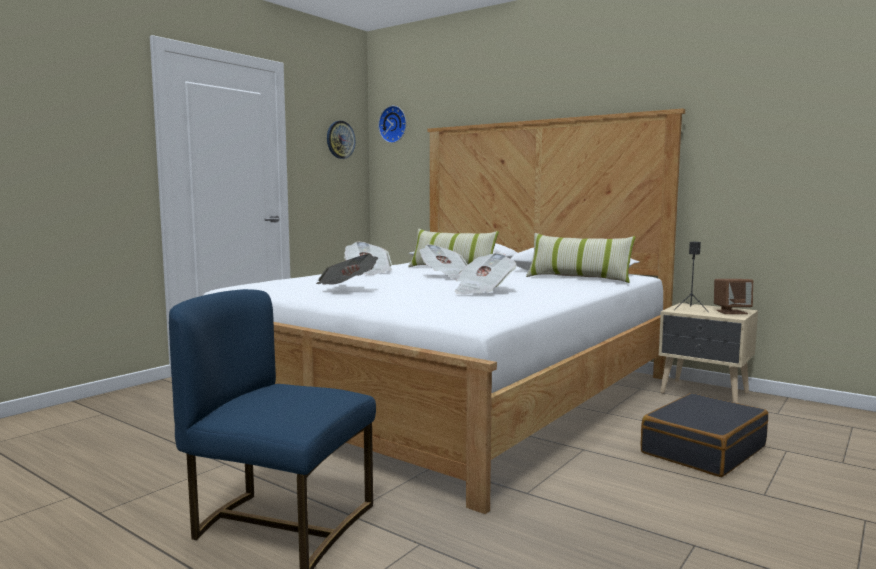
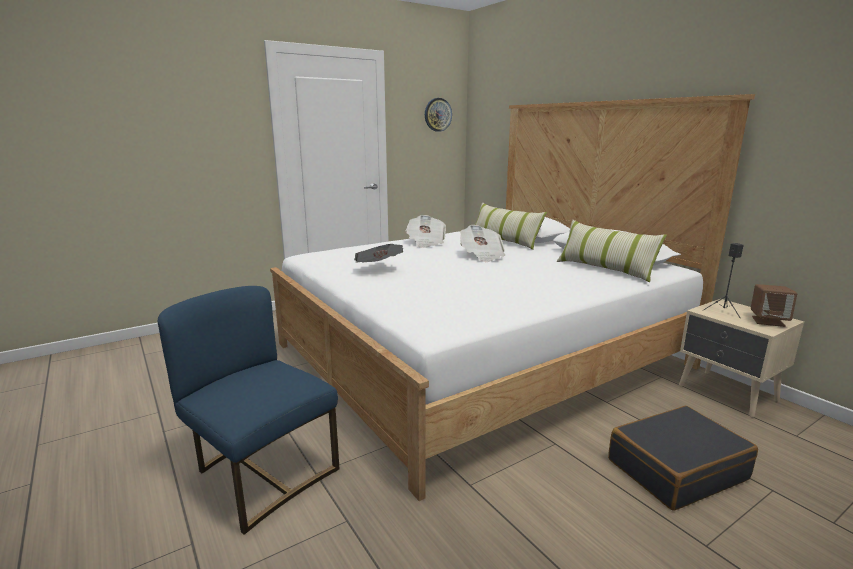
camera: 20 degrees right, 10 degrees up
(394, 124) = (485, 99): wall clock -> none
(482, 291) = (488, 283): newspaper -> none

